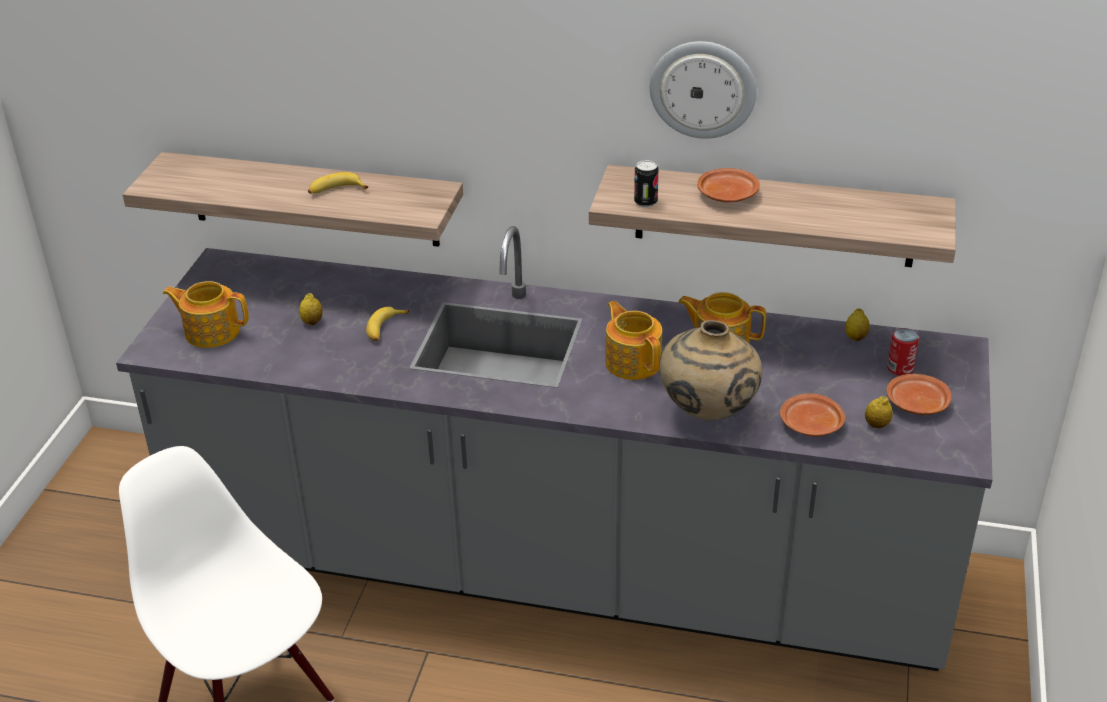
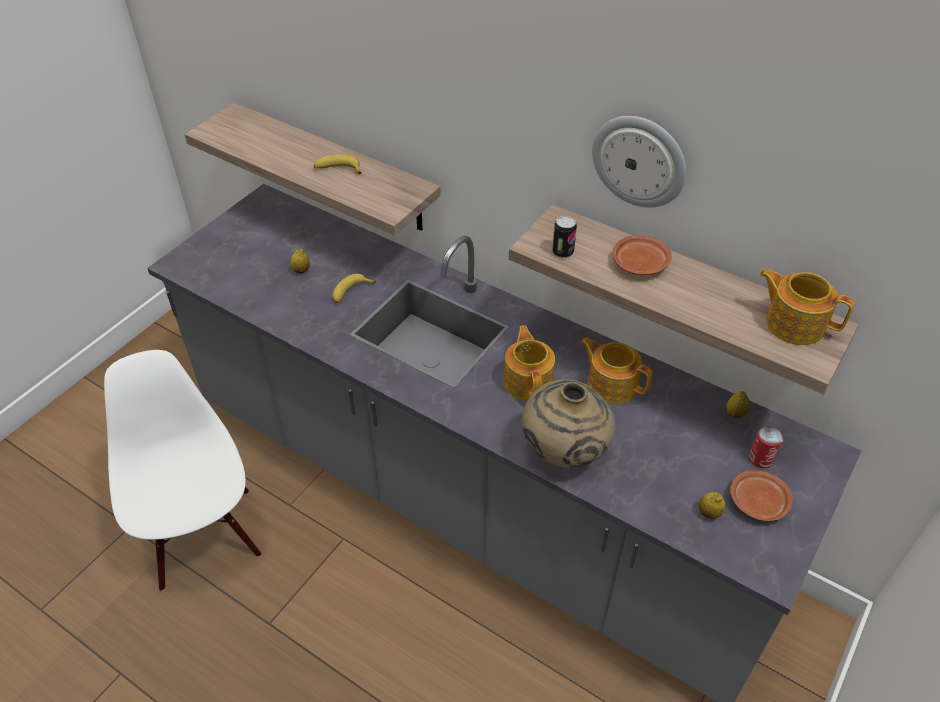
camera: 20 degrees right, 10 degrees up
(211, 331) = (226, 259): teapot -> teapot (793, 323)
(811, 425) = (649, 494): brown plate -> none

